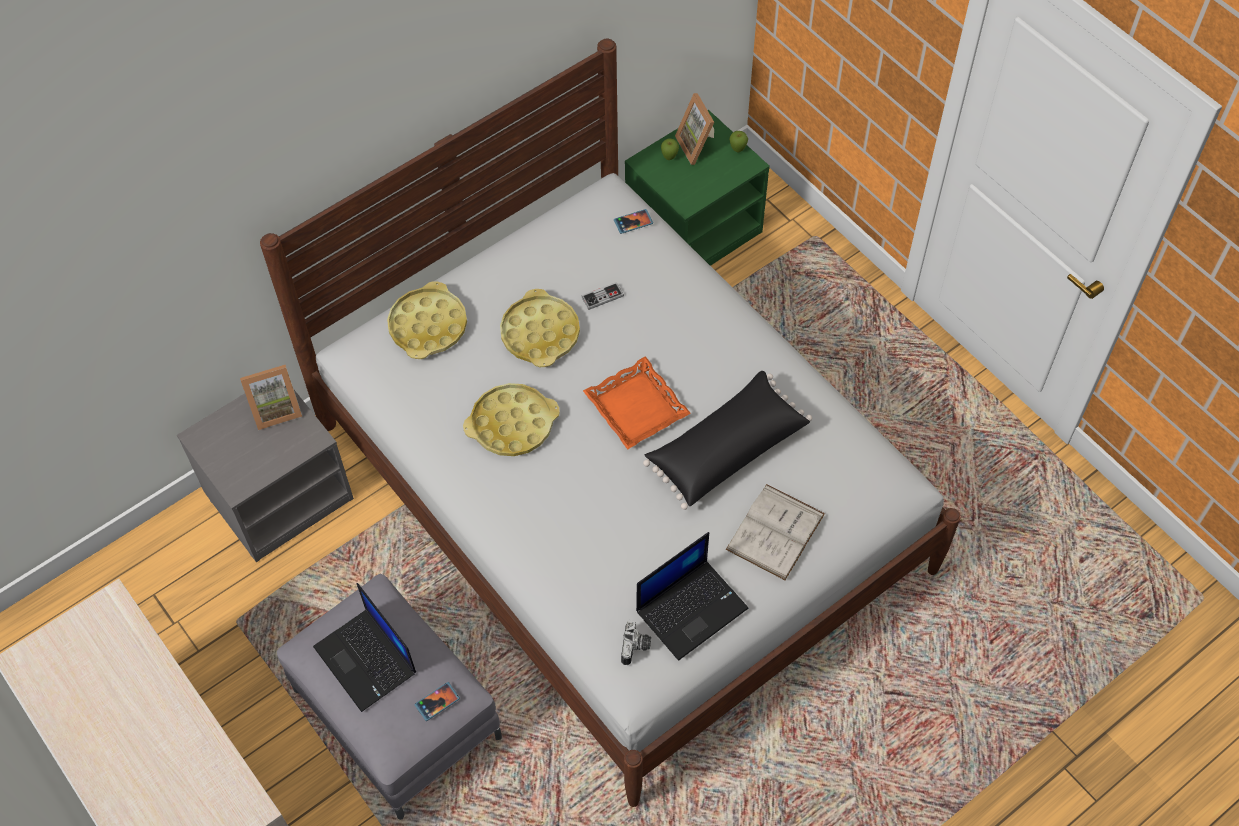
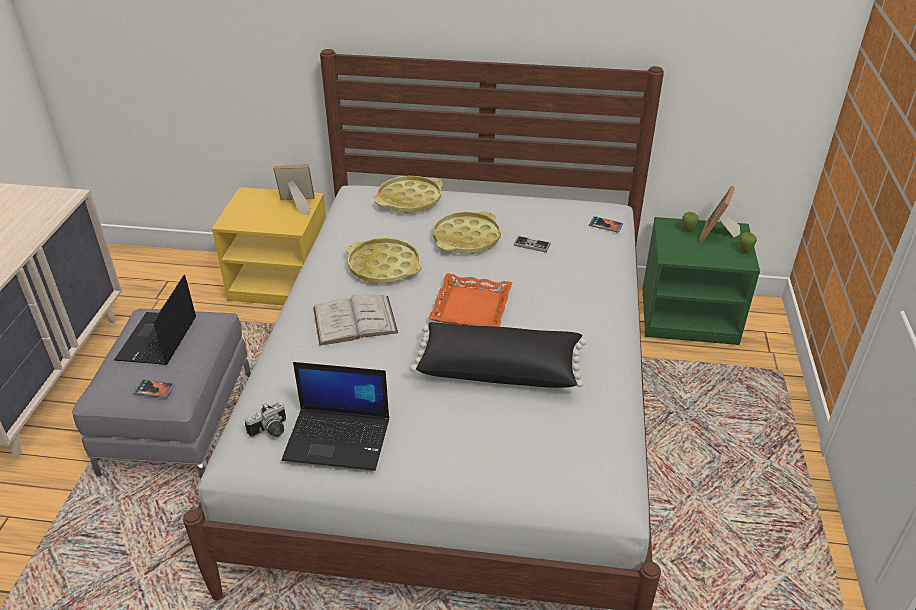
camera: 45 degrees right, 20 degrees down
(275, 409) = (297, 205): picture frame -> picture frame turned 150 degrees clockwise
(279, 494) = (282, 282): grey nightstand -> yellow nightstand
(775, 531) = (465, 441): white book -> white book (354, 320)

